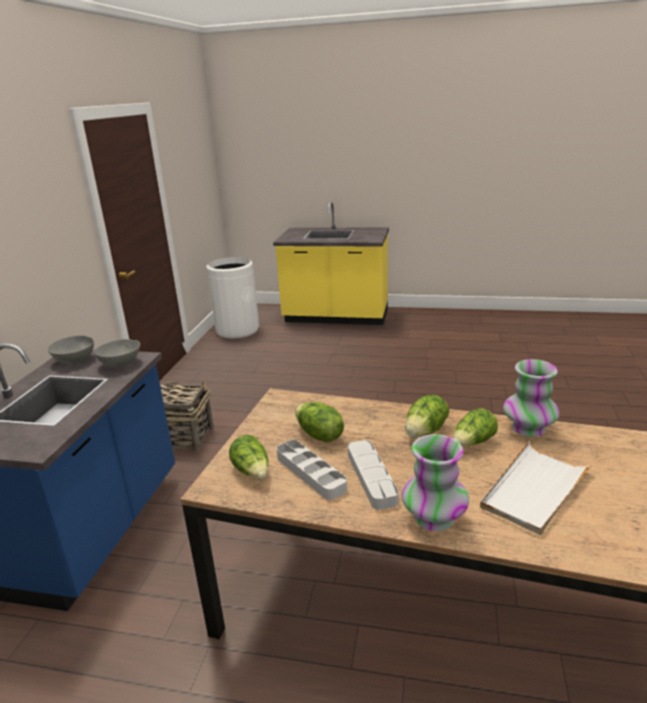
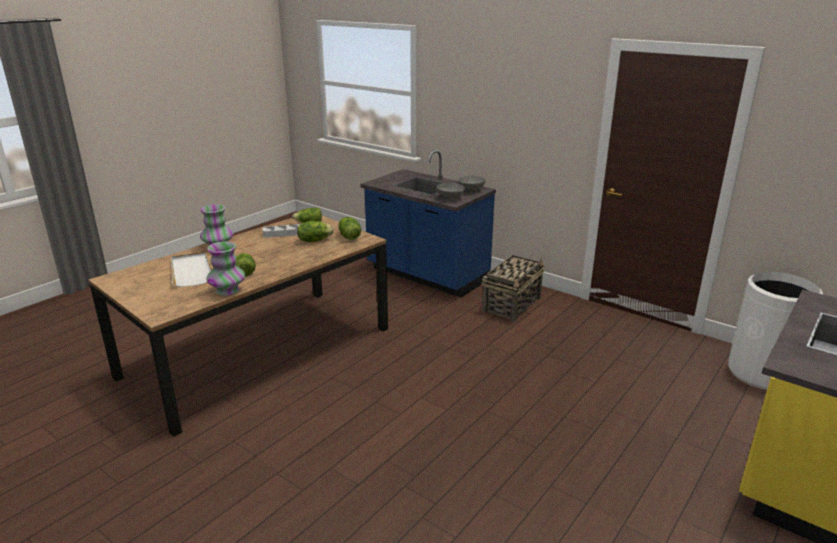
camera: 115 degrees right, 0 degrees up
(371, 477) = (263, 243): grey tray -> none
(426, 431) = (274, 264): lettuce -> lettuce (349, 237)

